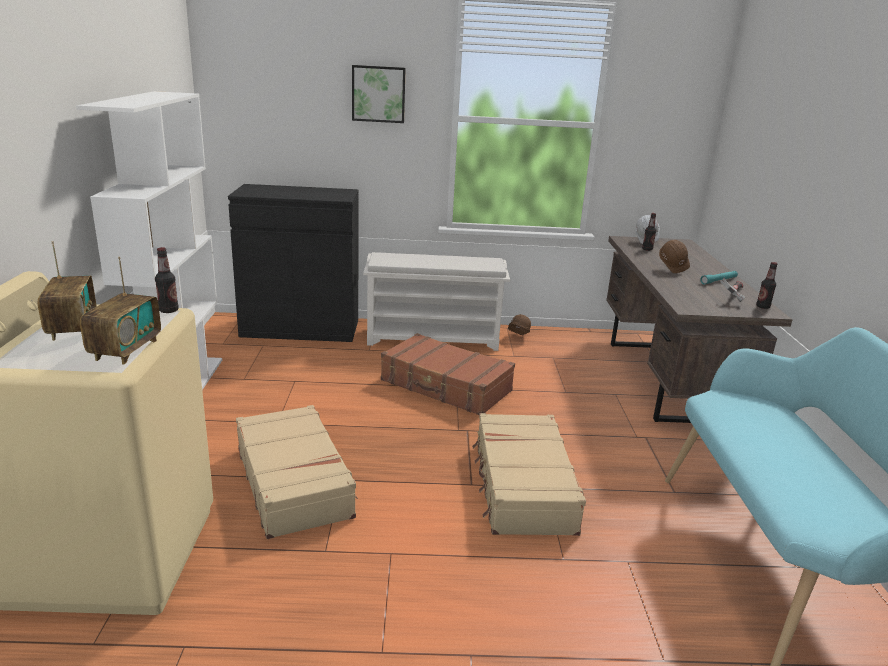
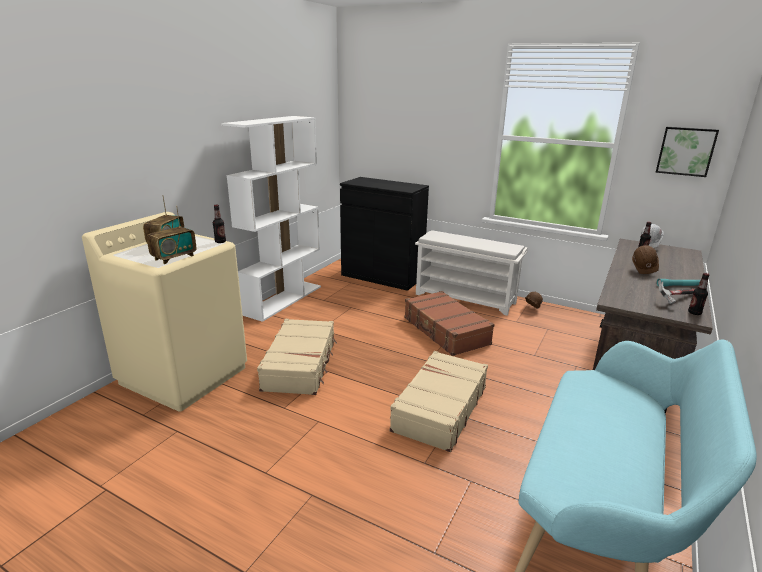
camera: 30 degrees right, 0 degrees up
(378, 94) = (447, 118): picture -> picture (686, 151)

